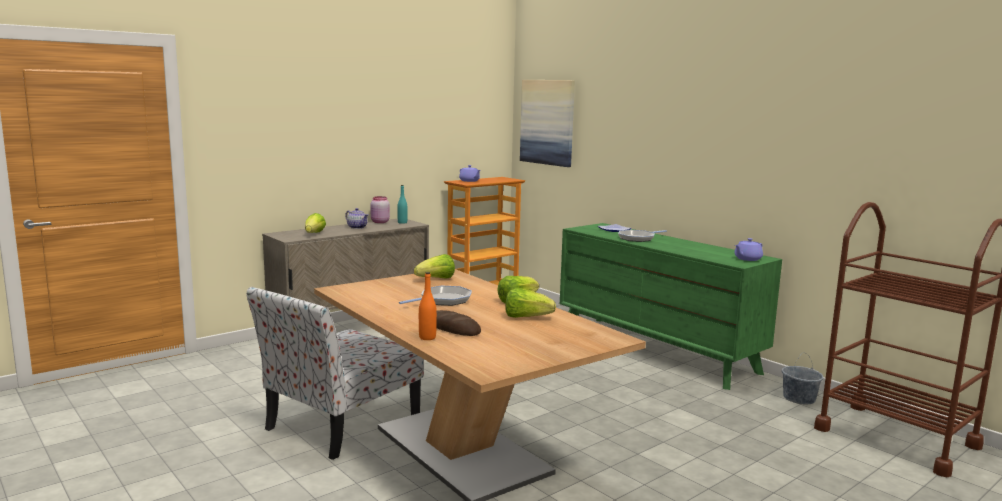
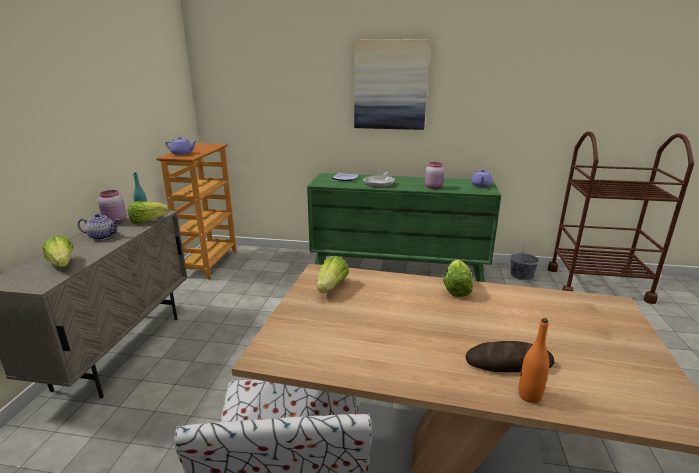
camera: 40 degrees left, 10 degrees up
(443, 300) = (405, 318): frying pan -> none
(526, 317) = (513, 309): lettuce -> lettuce (147, 221)
(547, 122) = (240, 84): picture -> picture (390, 85)
(686, 250) = (434, 187): none -> pink jar

